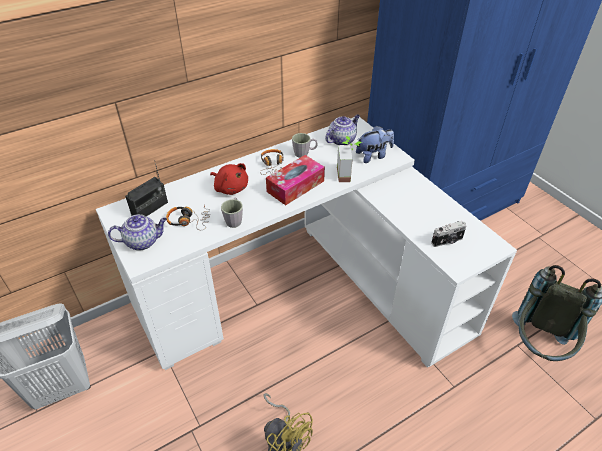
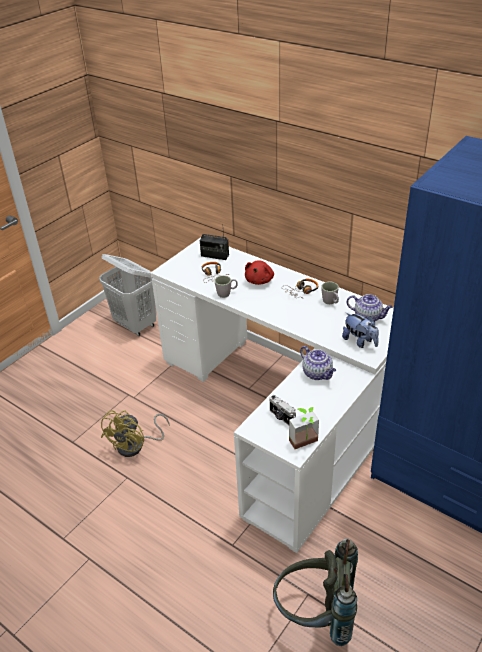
camera: 70 degrees right, 5 degrees down
(143, 241) = (183, 265): teapot -> teapot (318, 373)
(295, 186) = (284, 310): tissue box -> none
(348, 174) = (320, 333): potted plant -> potted plant (306, 444)

